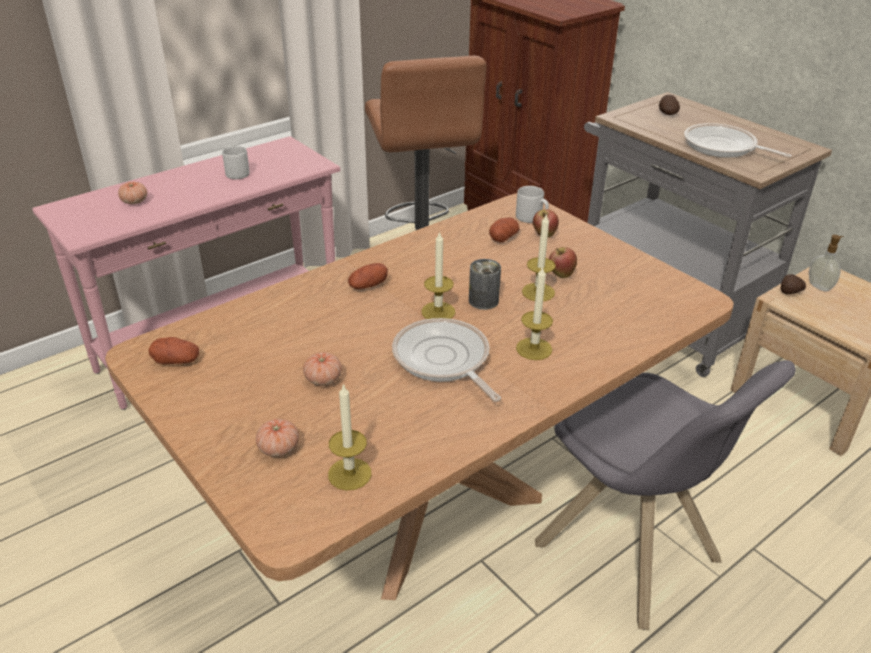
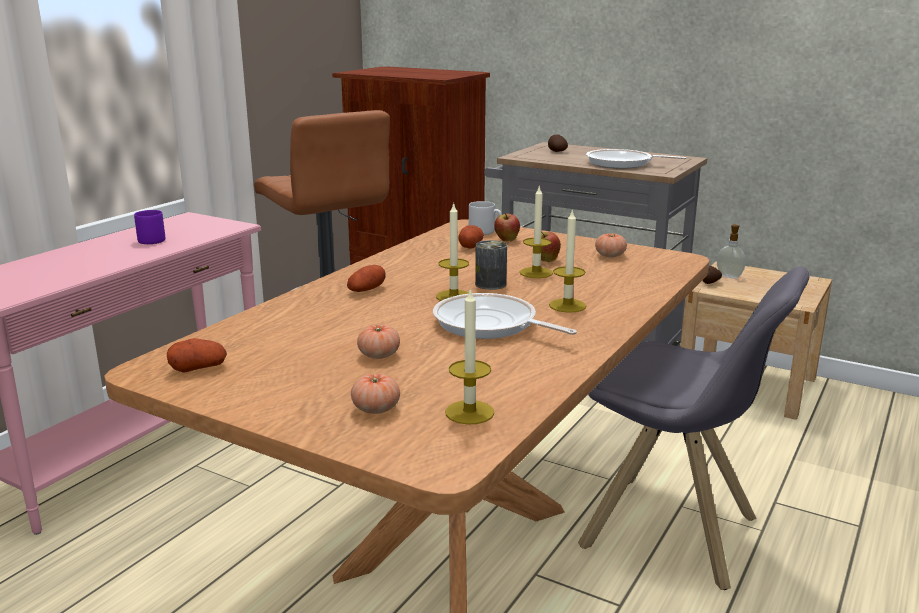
camera: 20 degrees left, 15 degrees down
(134, 201) = (42, 271): tomato -> tomato (610, 255)
(238, 173) = (151, 240): grey mug -> purple mug

